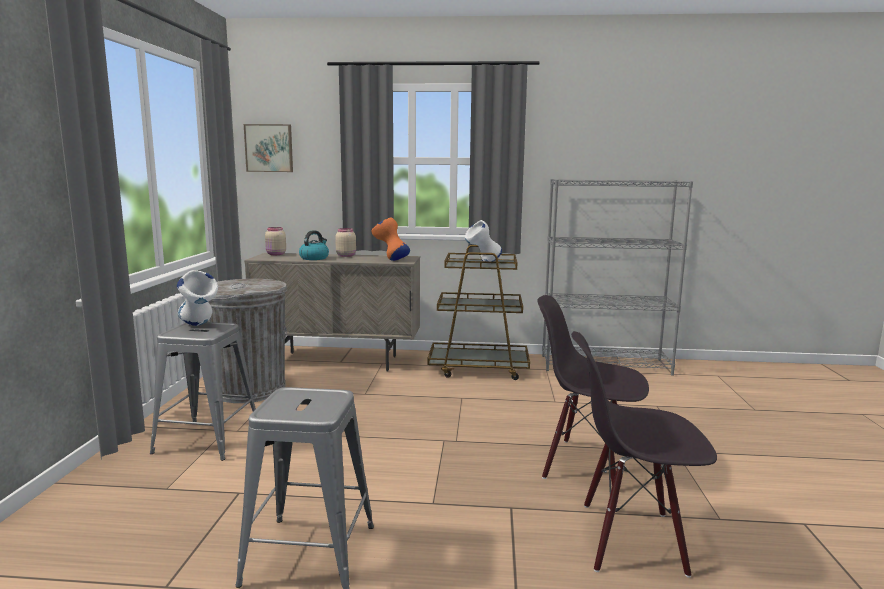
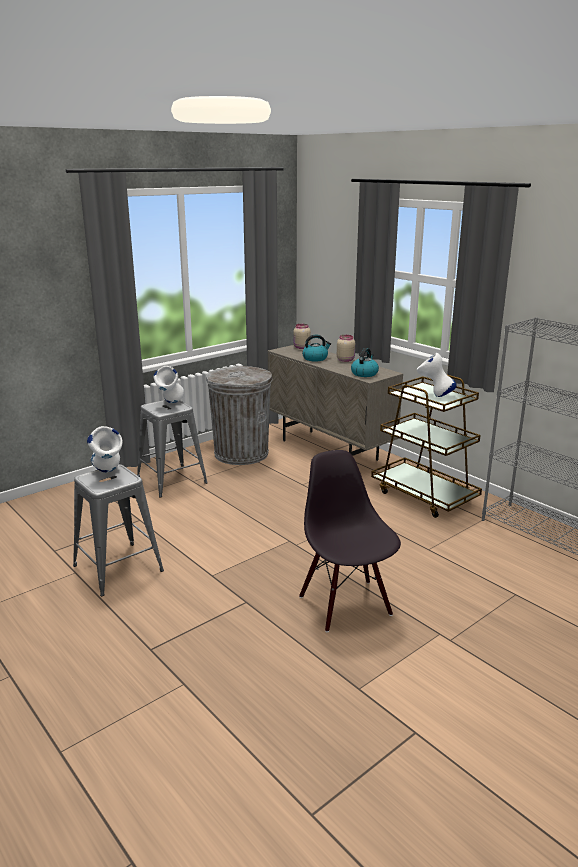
camera: 45 degrees right, 10 degrees up
(269, 148) = (317, 252): picture -> none
(292, 399) = (108, 473): none -> white vase
(390, 260) = (364, 373): orange vase -> kettle
(631, 539) = (274, 660): black chair -> none

